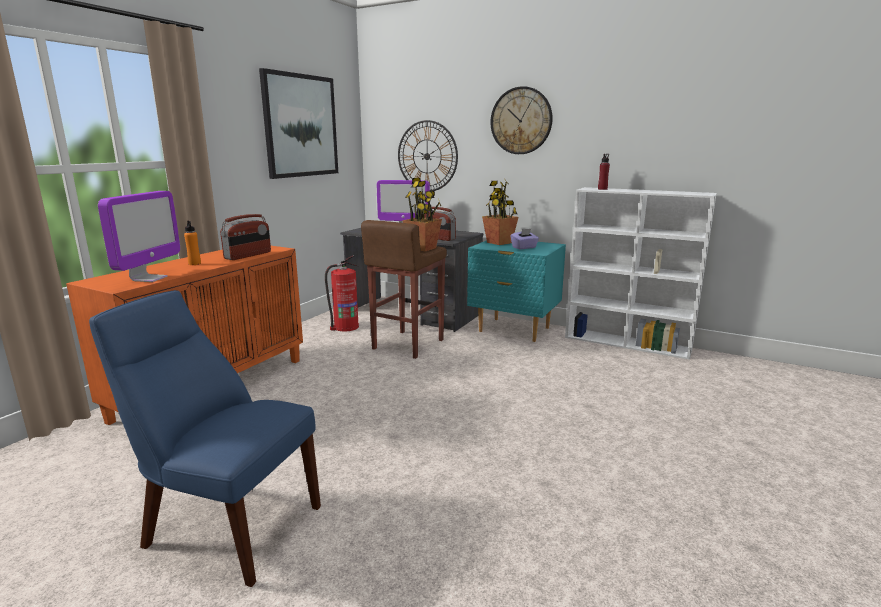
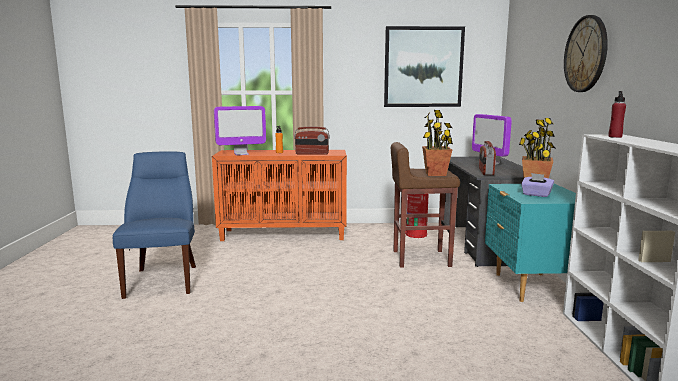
camera: 60 degrees right, 5 degrees down
(427, 156) = (530, 94): wall clock -> none

